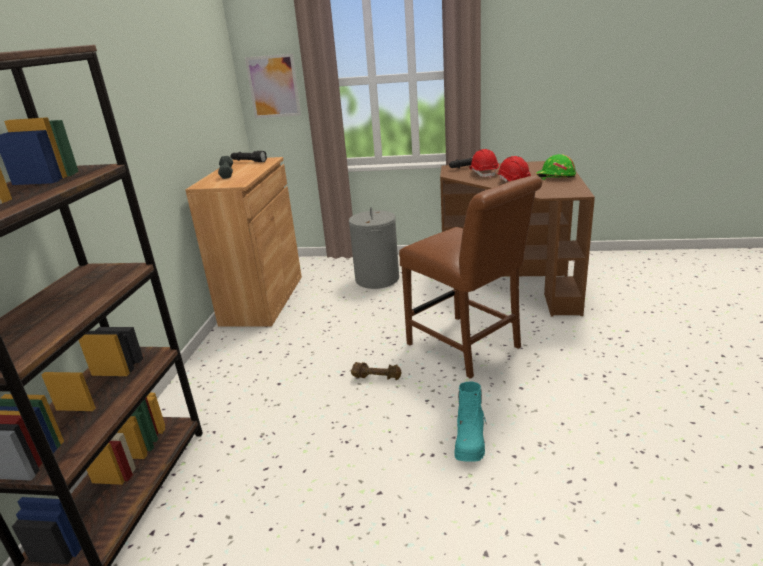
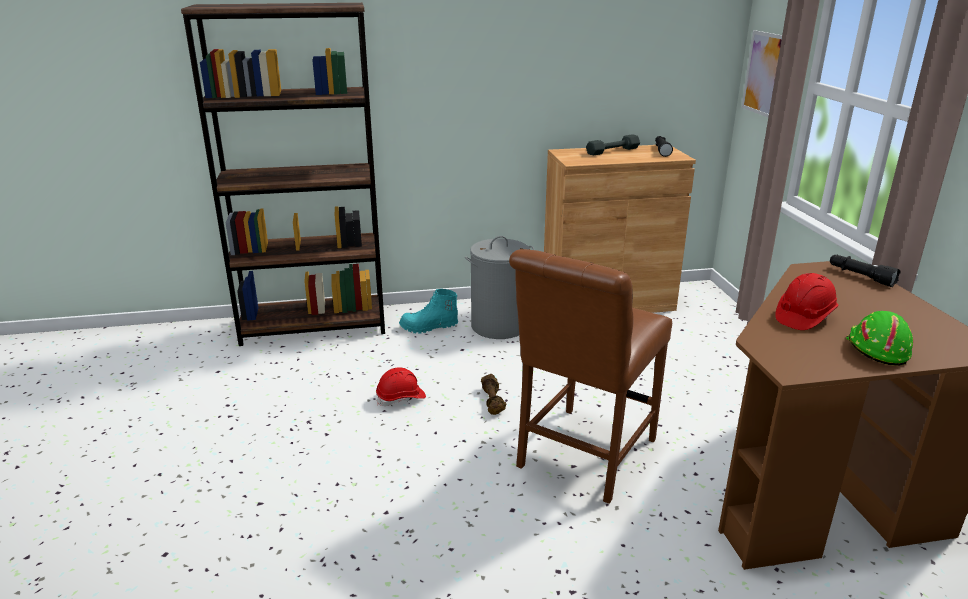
camera: 70 degrees right, 0 degrees up
(377, 279) = (714, 360): grey laundry basket -> grey laundry basket (499, 326)
(470, 440) = (405, 478): turquoise boot -> turquoise boot (429, 327)
(483, 173) = (837, 291): red hard hat -> red hard hat (401, 398)

